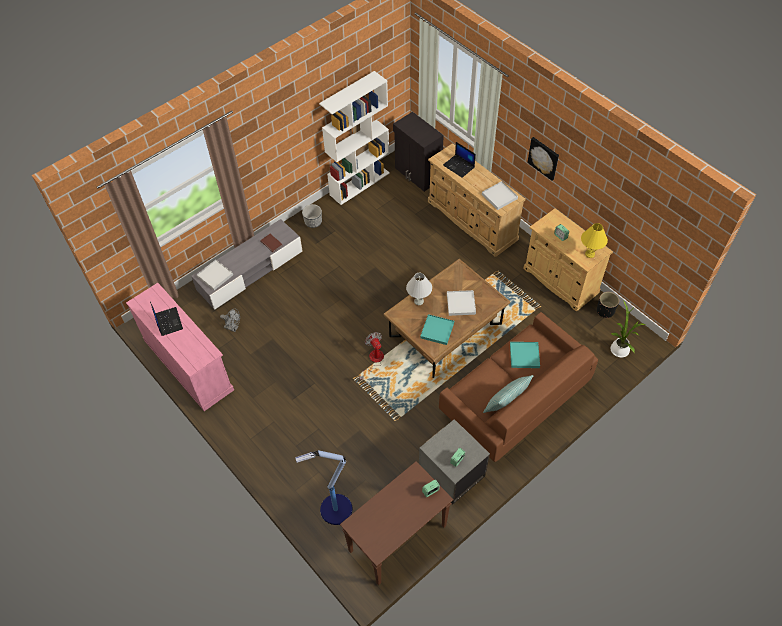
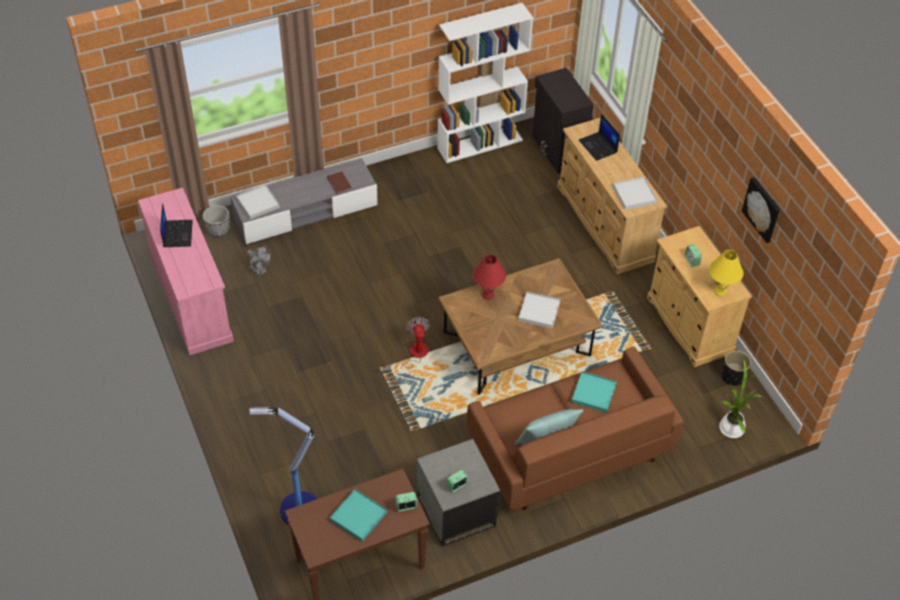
camera: 15 degrees right, 5 degrees down
(313, 222) = (404, 174): planter -> planter (218, 229)
(419, 301) = (488, 294): white table lamp -> red table lamp
(437, 330) = (496, 334): turquoise tray -> turquoise tray (358, 516)
(544, 158) = (695, 156): picture -> picture (762, 209)

